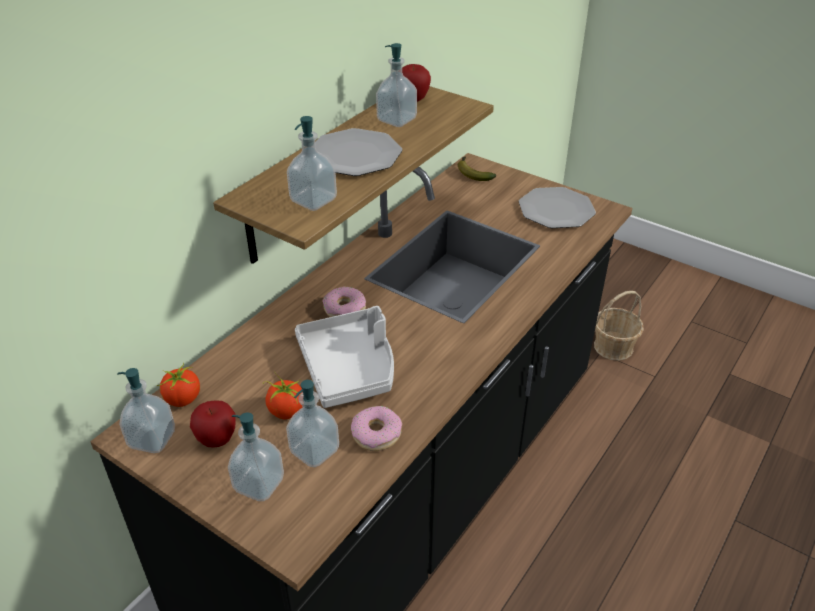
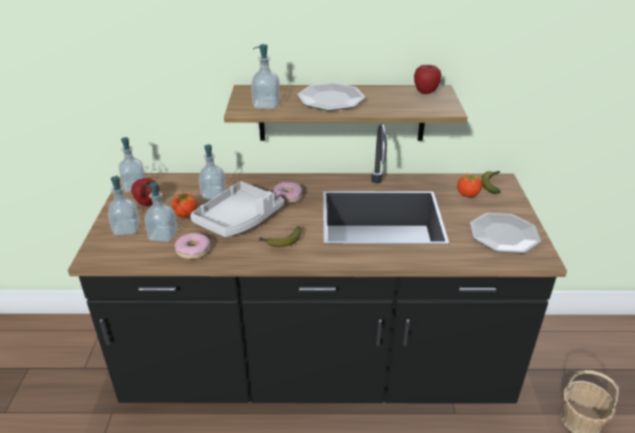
camera: 55 degrees right, 5 degrees down
(183, 399) = (168, 182): tomato -> tomato (467, 195)
(396, 120) = (391, 96): soap dispenser -> soap dispenser (213, 194)
(430, 352) = (281, 241): none -> banana

